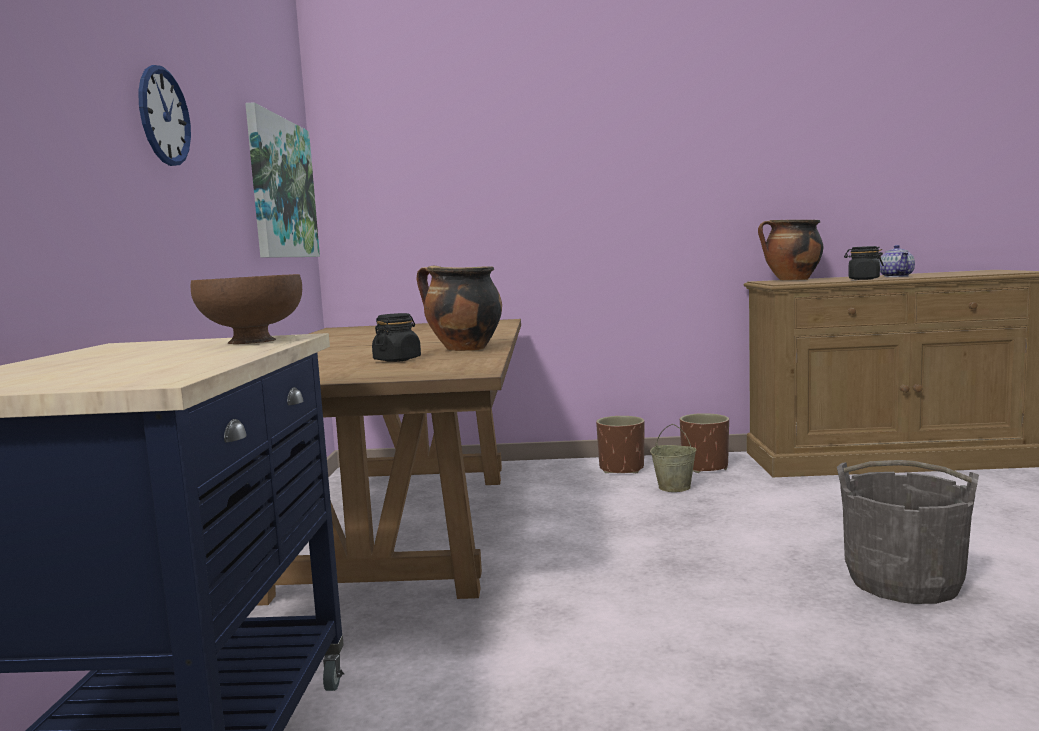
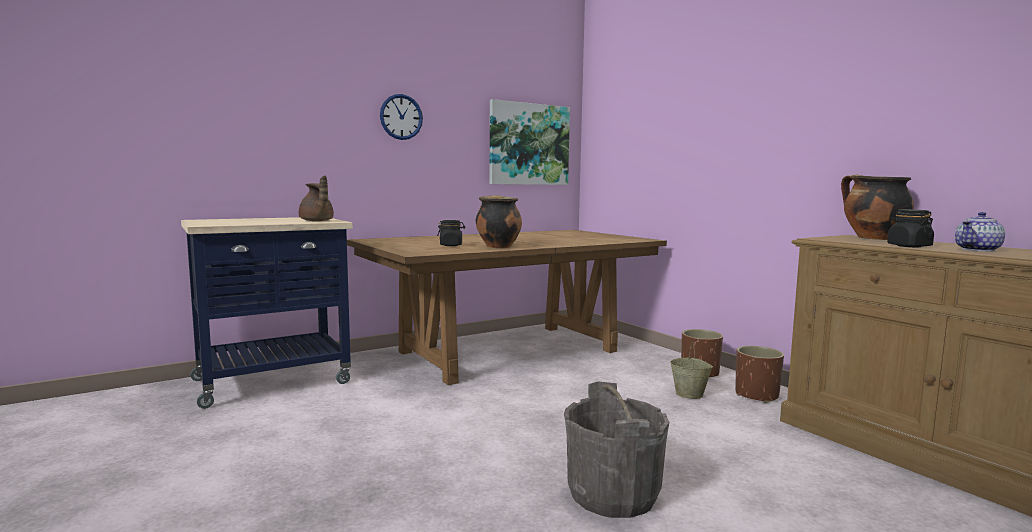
camera: 55 degrees right, 0 degrees up
(253, 341) = (316, 221): brown bowl -> brown teapot

